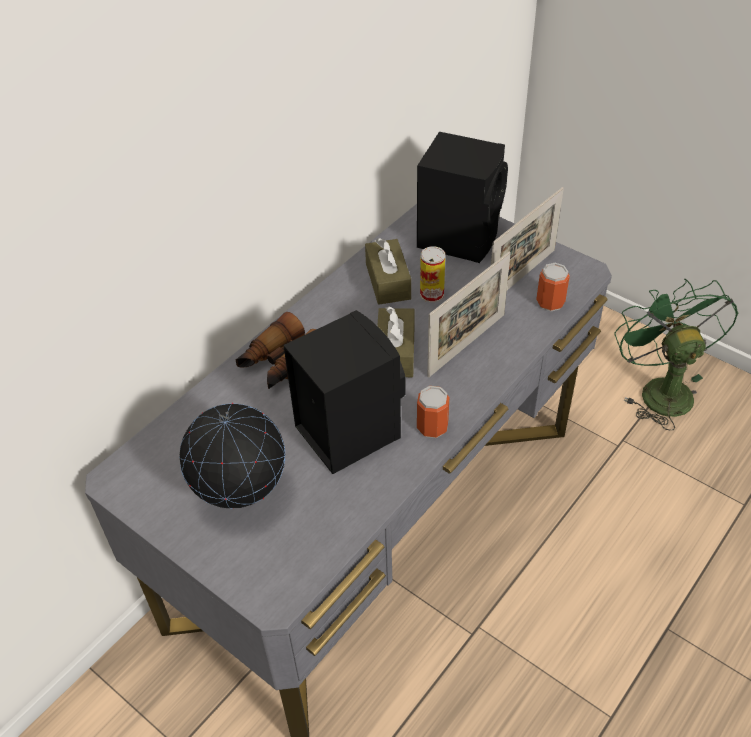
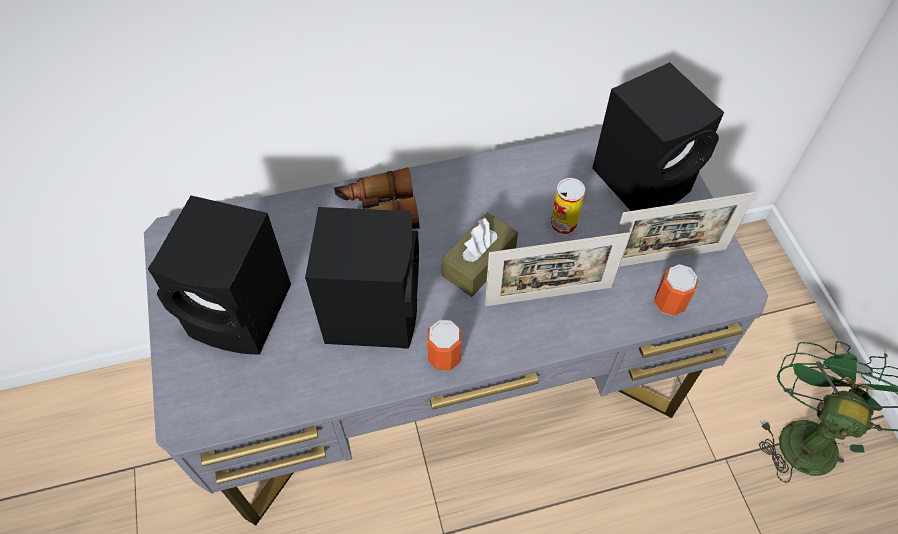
camera: 35 degrees right, 10 degrees up
(242, 494) = (244, 313): globe -> black speaker
(388, 281) = (535, 187): brown tissue box -> none

